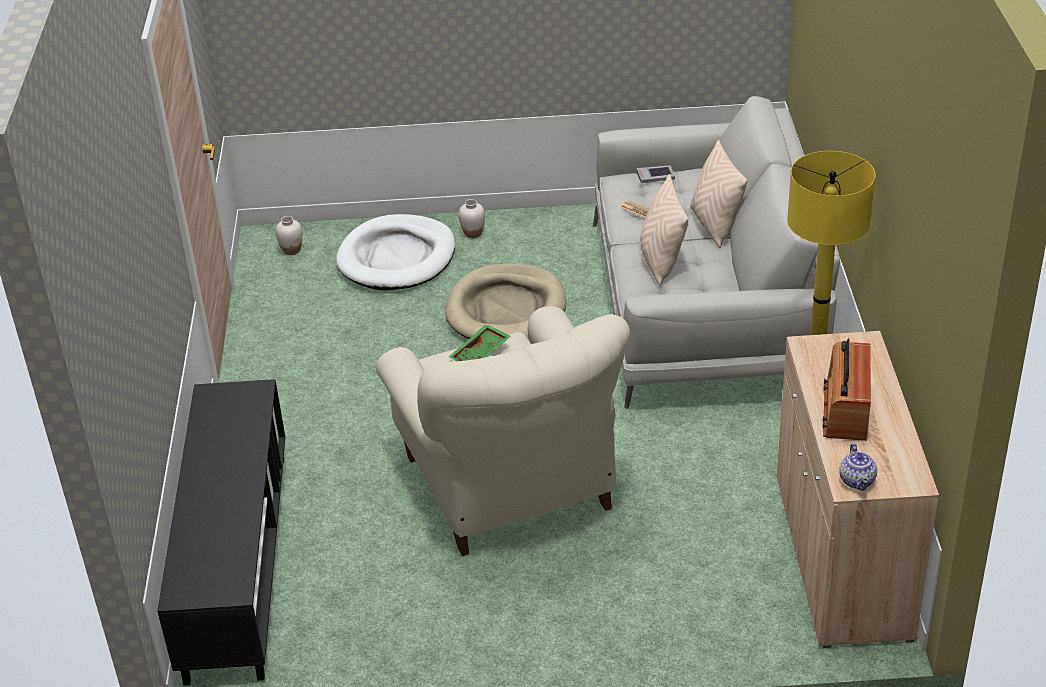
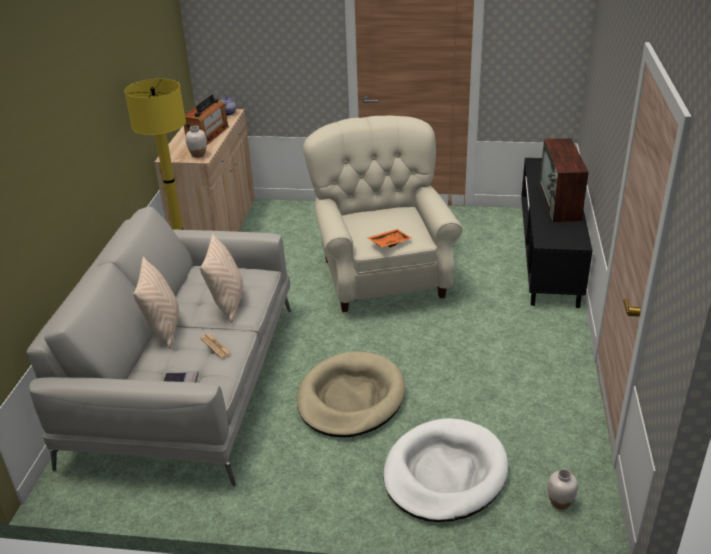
camera: 170 degrees left, 5 degrees down
(214, 475) = (560, 203): none -> television
(473, 233) = (361, 495): white vase -> white vase (198, 155)
(480, 353) = (389, 242): green tray -> orange tray

